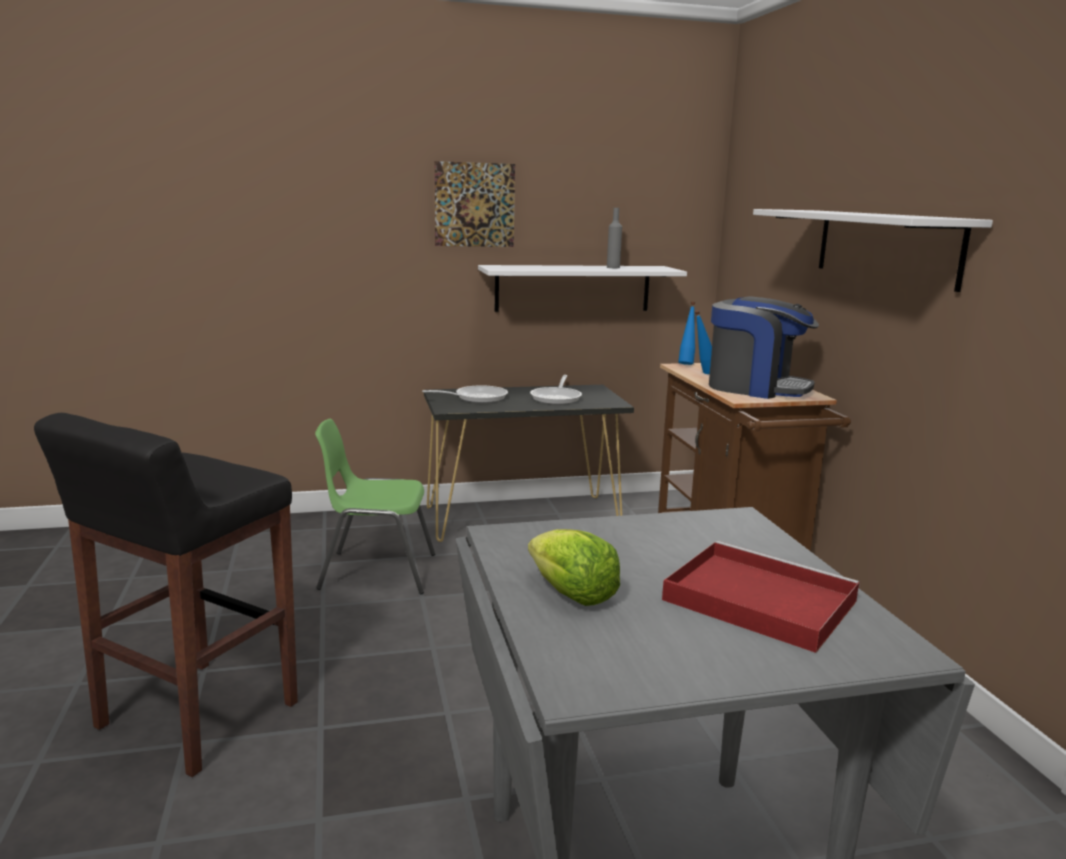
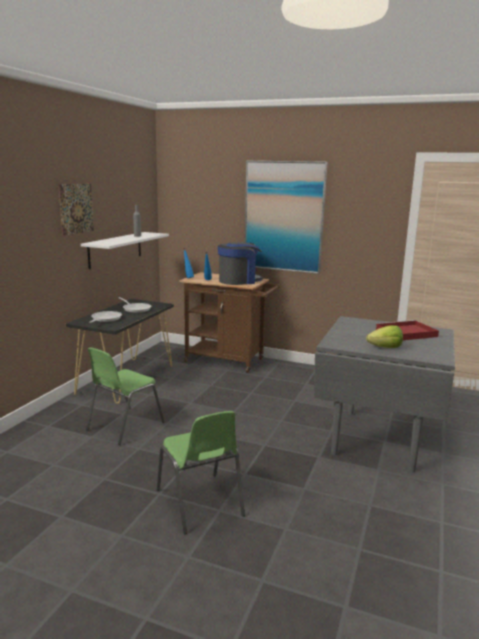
camera: 55 degrees left, 0 degrees up
(195, 717) = (200, 503): black stool -> green chair
(886, 246) = (283, 217): white shelf -> picture

